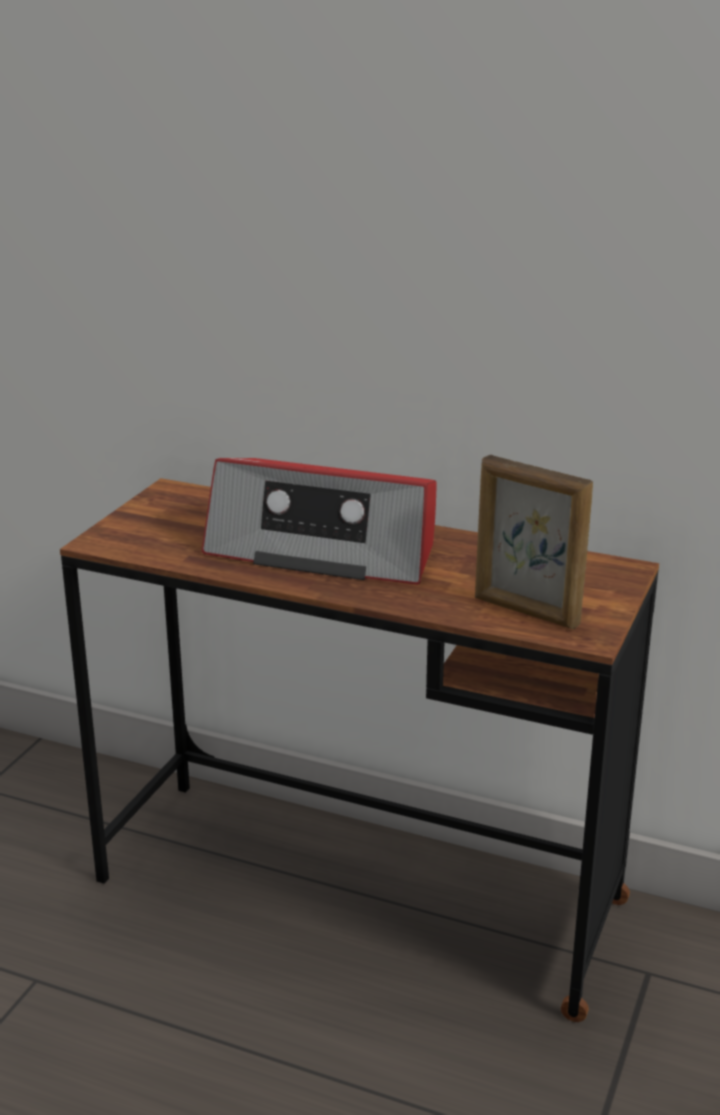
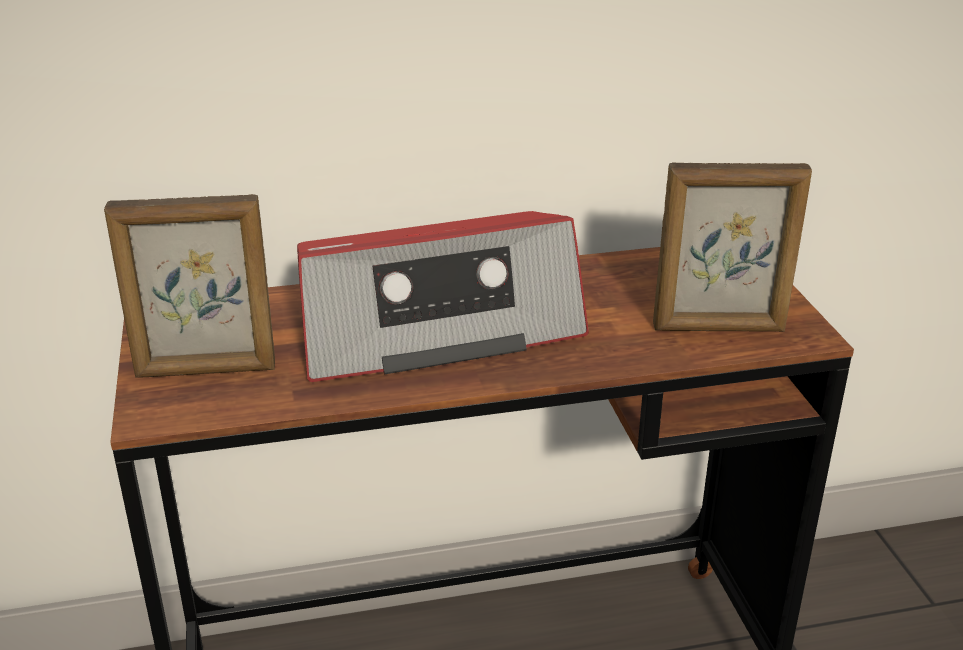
camera: 35 degrees left, 5 degrees up
(154, 529) = (206, 371): none -> picture frame

